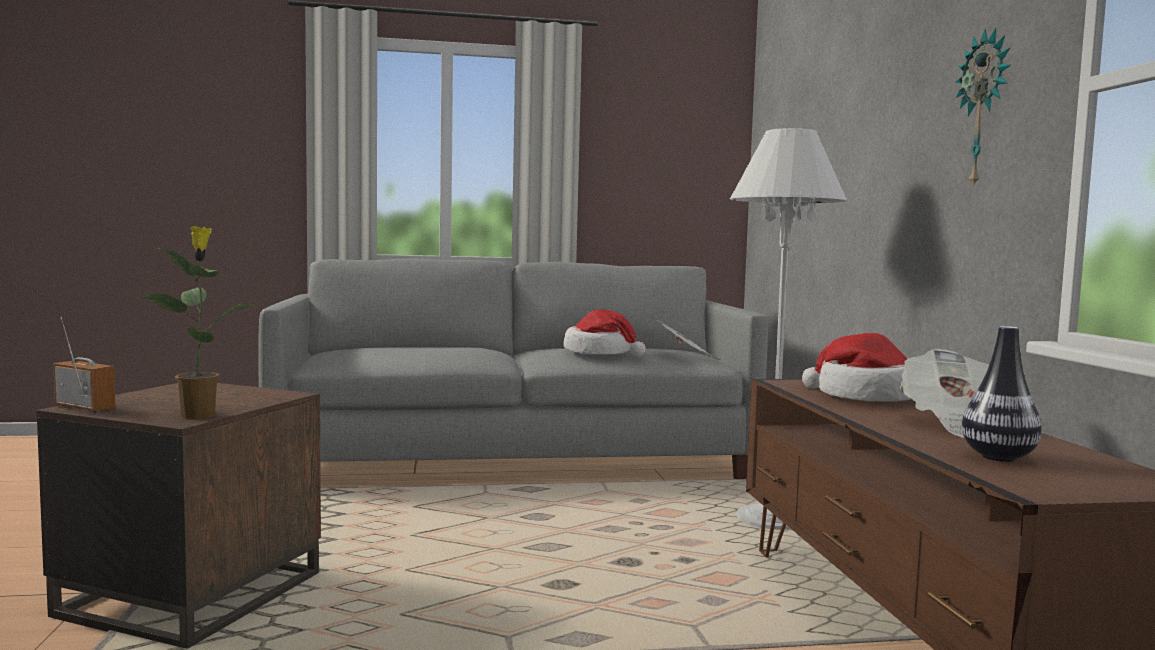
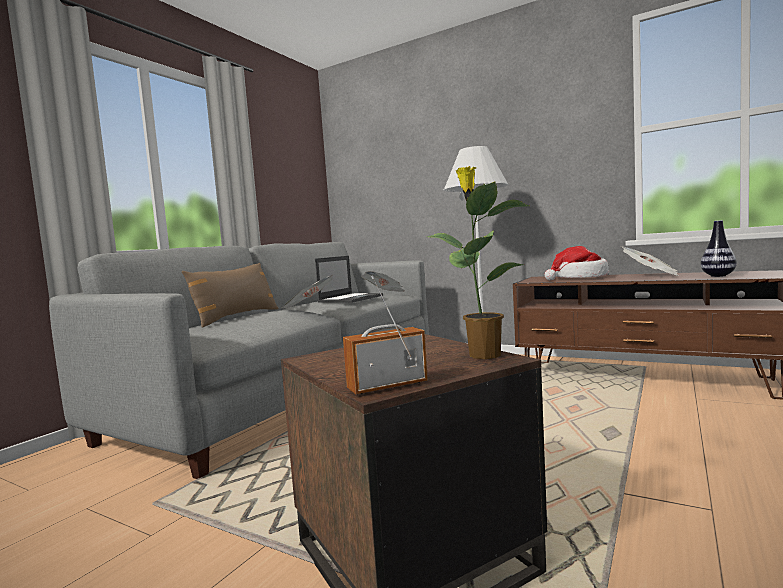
camera: 50 degrees left, 0 degrees up
(436, 346) = (236, 317): none -> brown pillow
(492, 351) = (308, 308): none -> newspaper
(600, 353) = (351, 298): hat -> laptop
(985, 109) = (567, 141): wall clock -> none

